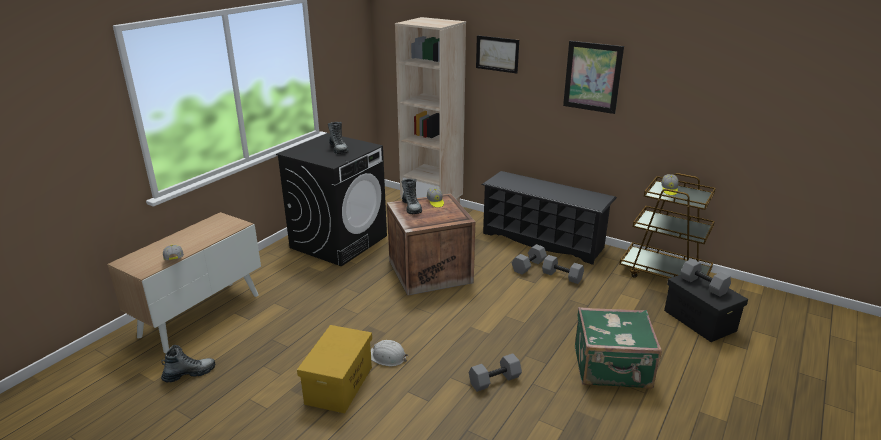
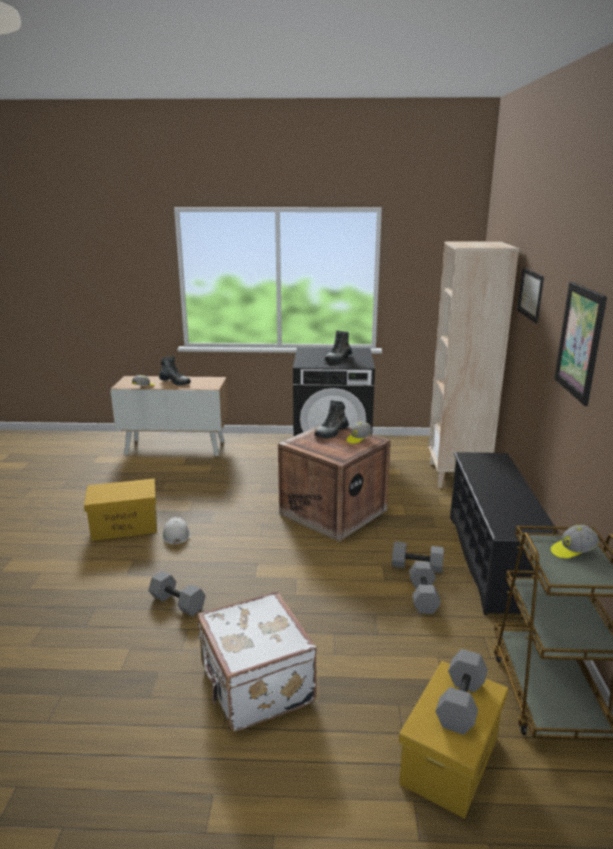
camera: 60 degrees right, 5 degrees down
(189, 374) = (106, 470): boot -> boot (175, 382)
(612, 368) = (255, 685): green suitcase -> white suitcase
(700, 320) = (450, 761): black storage box -> yellow storage box

